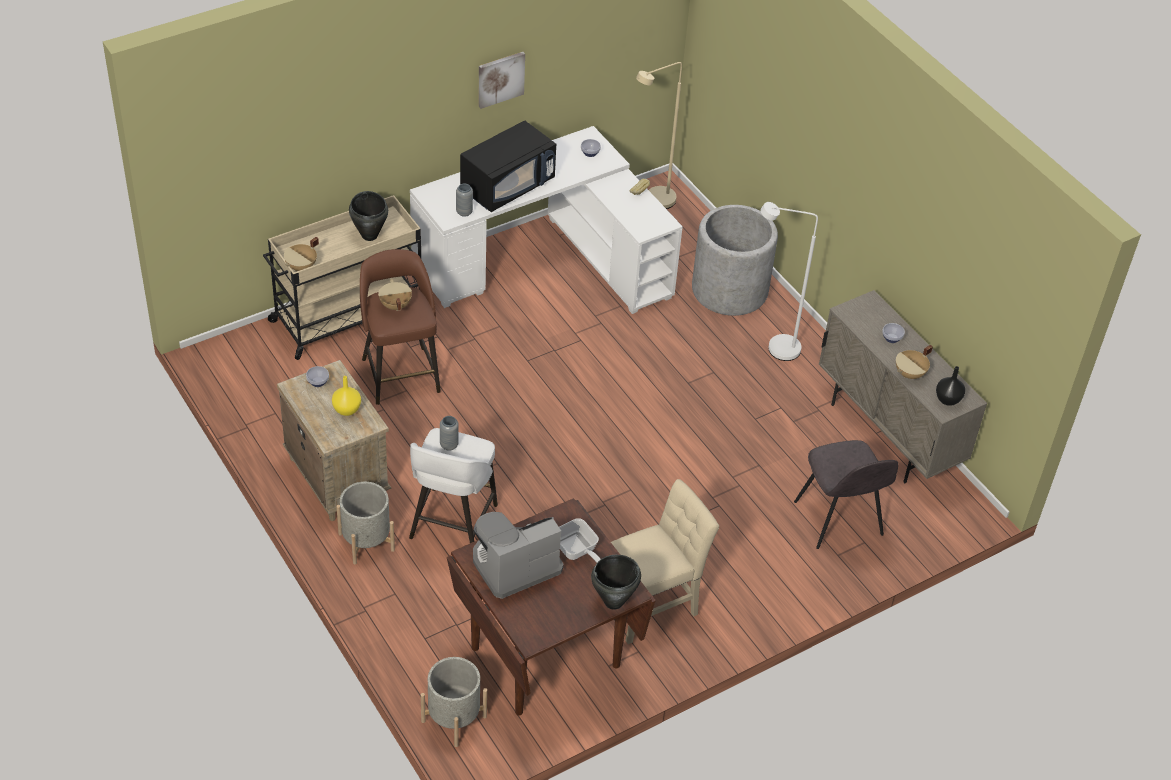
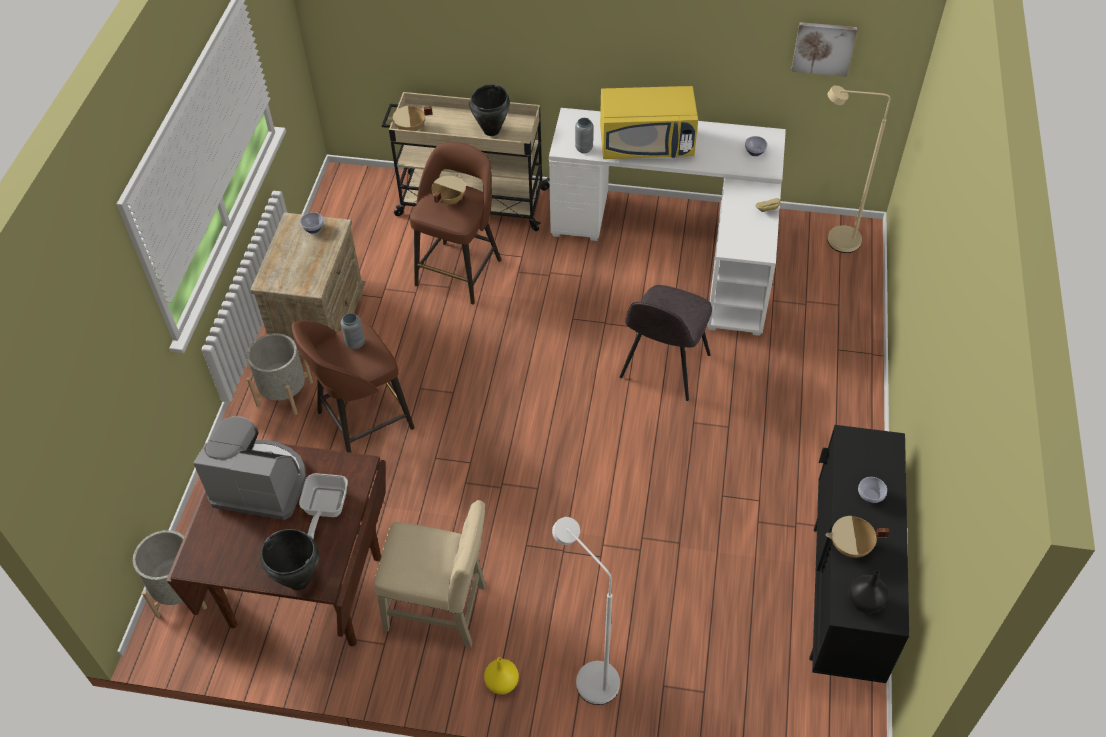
camera: 45 degrees right, 5 degrees up
(347, 410) = (308, 264): yellow vase -> yellow vase (502, 684)
(452, 524) = (362, 421): white stool -> brown stool
(500, 79) = (676, 30): picture -> picture (823, 48)
(507, 186) = (647, 144): black microwave -> yellow microwave
(730, 290) = (825, 359): grey planter -> none
(775, 348) = (813, 439): white floor lamp -> white floor lamp (589, 675)
(839, 520) = (701, 651): grey chair -> grey chair (664, 368)
(887, 435) = (842, 597): beige cabinet -> black cabinet

